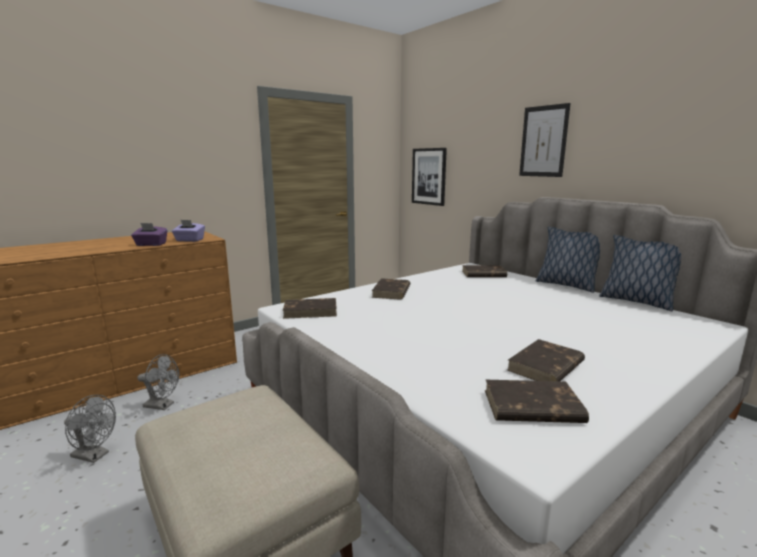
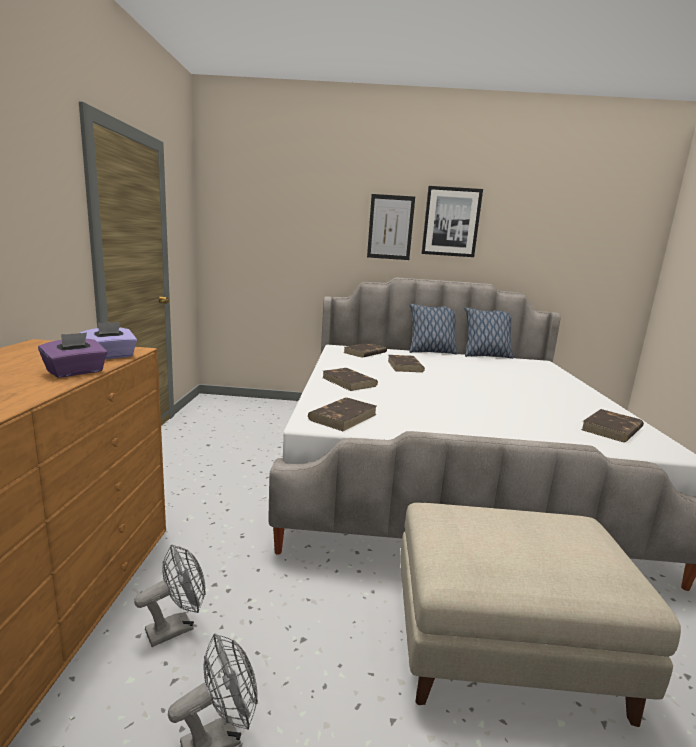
camera: 50 degrees left, 0 degrees up
(429, 176) = (247, 253): picture -> picture (451, 222)
(545, 366) = (559, 406): brown book -> brown book (405, 366)

